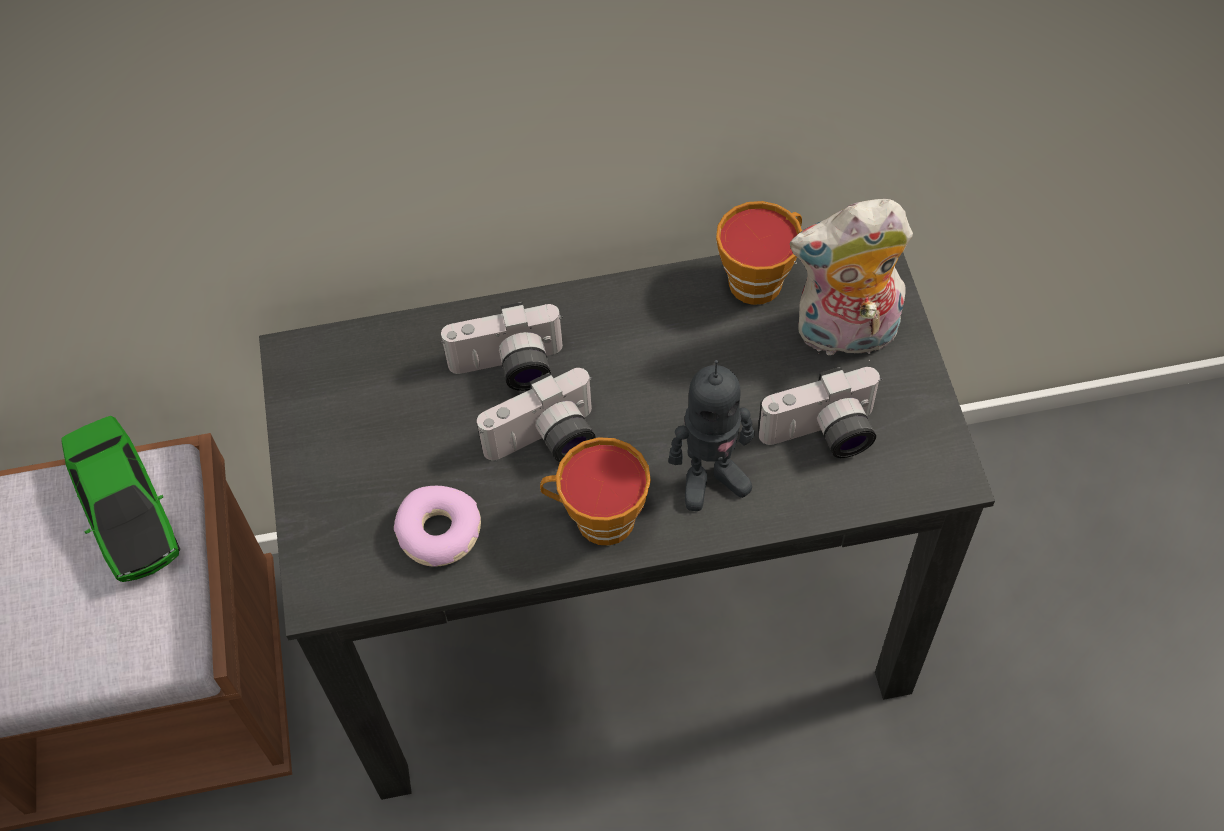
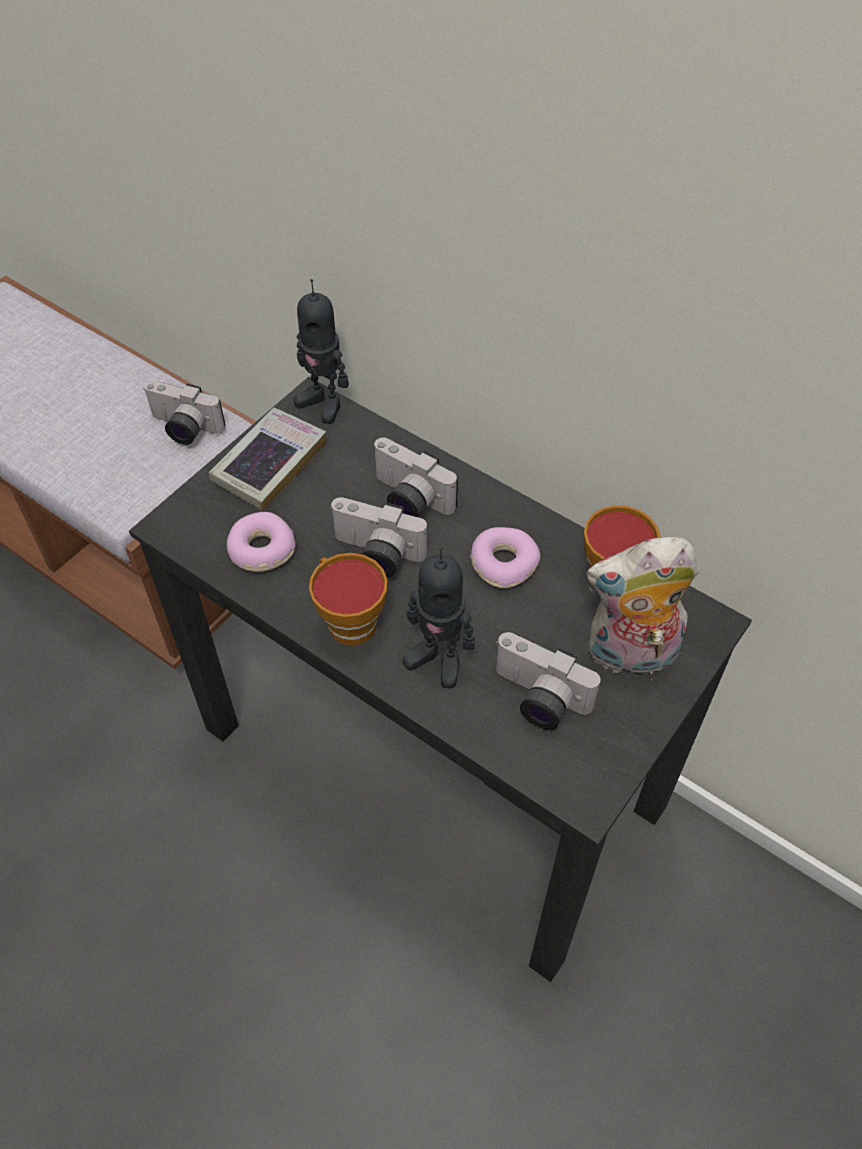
camera: 45 degrees right, 5 degrees down
(126, 510) = (183, 429): toy car -> camera
(311, 348) = (323, 403): none -> toy robot
(337, 450) = (269, 463): none -> book
(659, 350) = (503, 563): none -> donut
(844, 335) = (629, 655): plush toy -> plush toy turned 45 degrees counterclockwise

